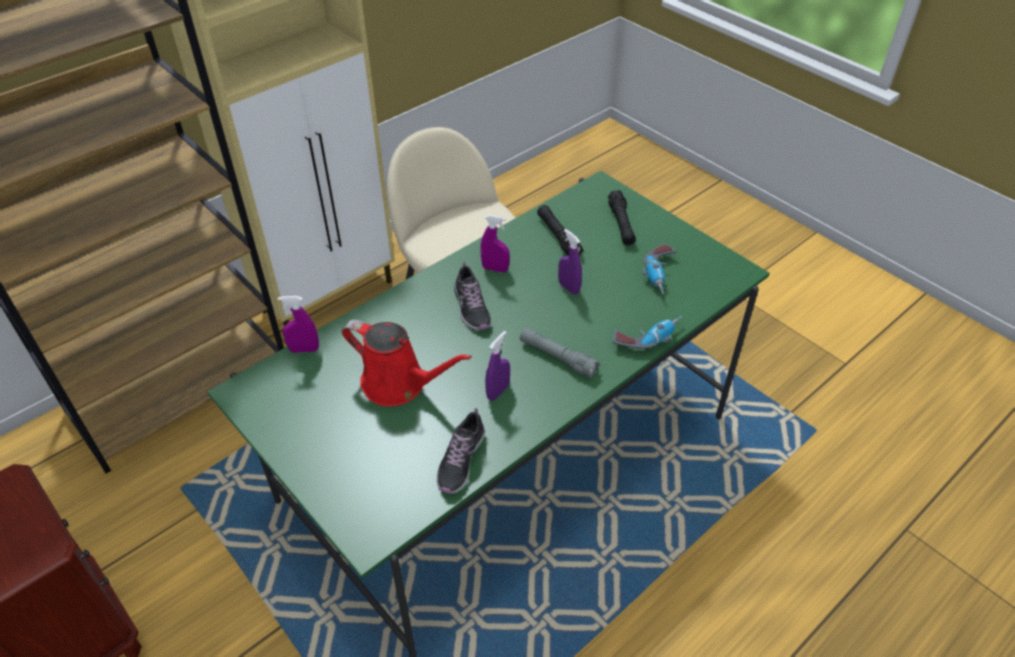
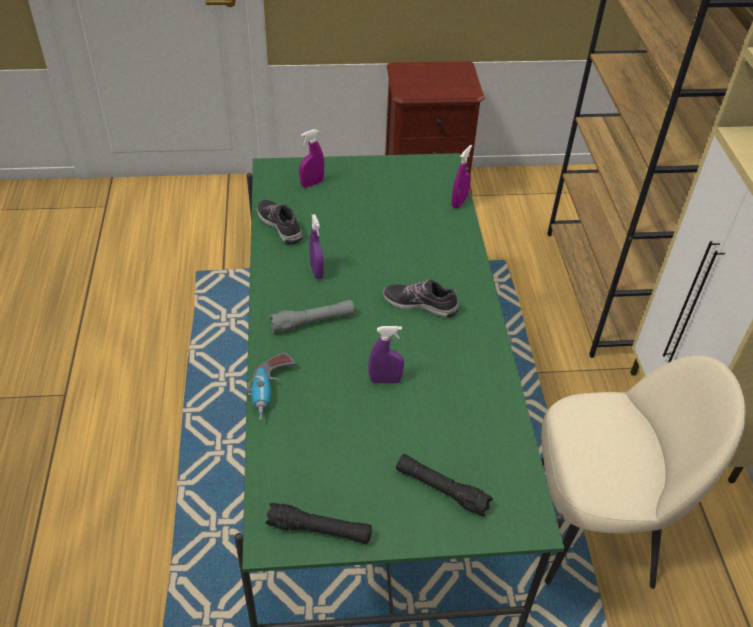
camera: 125 degrees right, 0 degrees up
(399, 384) = (377, 230): red watering can -> none
(495, 269) = (458, 345): purple spray bottle -> purple spray bottle (312, 183)
(558, 237) = (466, 420): black flashlight -> black flashlight (319, 530)
(660, 275) = (333, 463): power drill -> none

